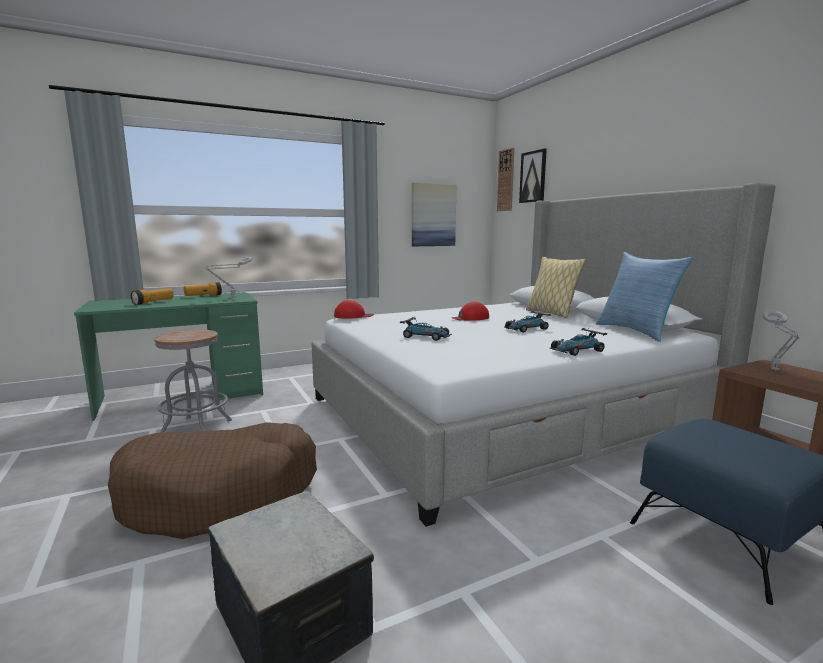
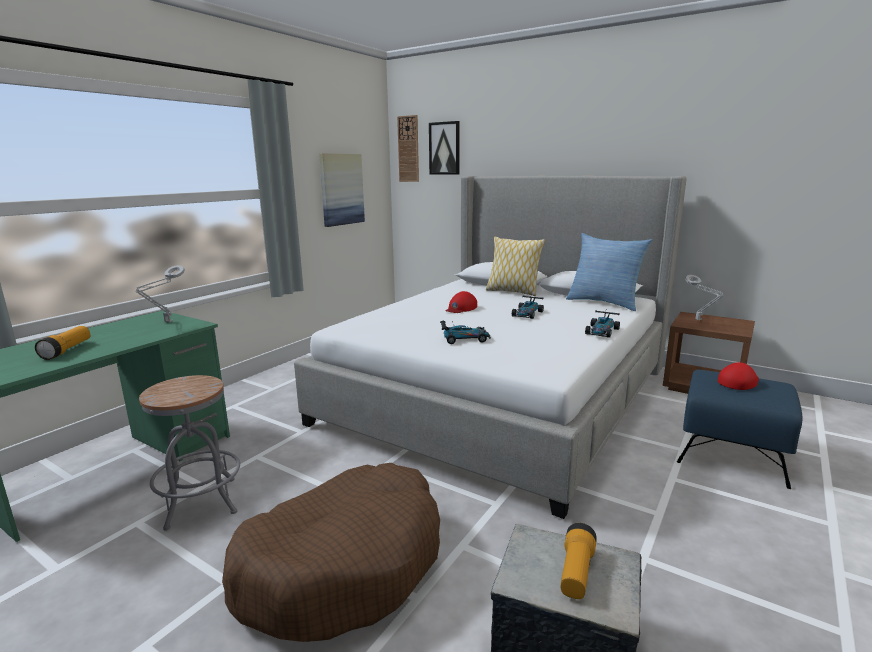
camera: 30 degrees left, 5 degrees up
(203, 296) = (117, 326): flashlight -> flashlight (576, 572)
(353, 316) = (344, 324): red cap -> red cap (739, 381)

